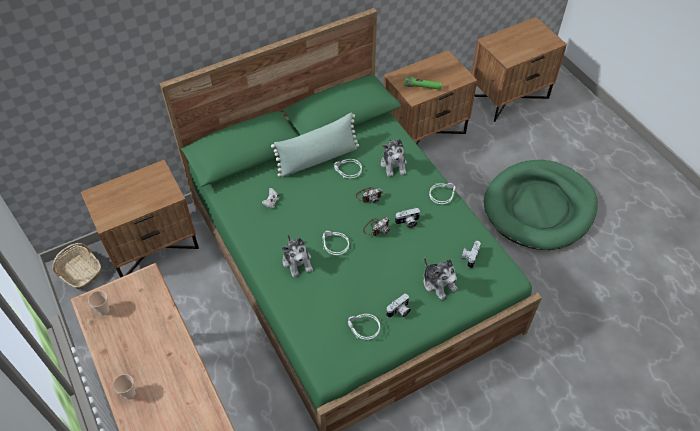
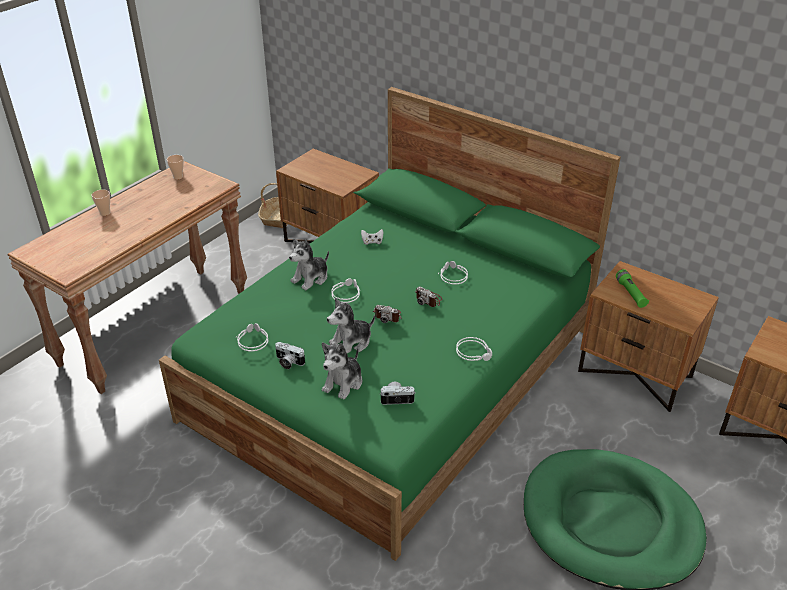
camera: 65 degrees right, 15 degrees down
(318, 159) = (451, 252): green pillow -> none
(394, 164) = (488, 304): plush toy -> plush toy (351, 342)
(408, 222) = (412, 337): camera -> none

